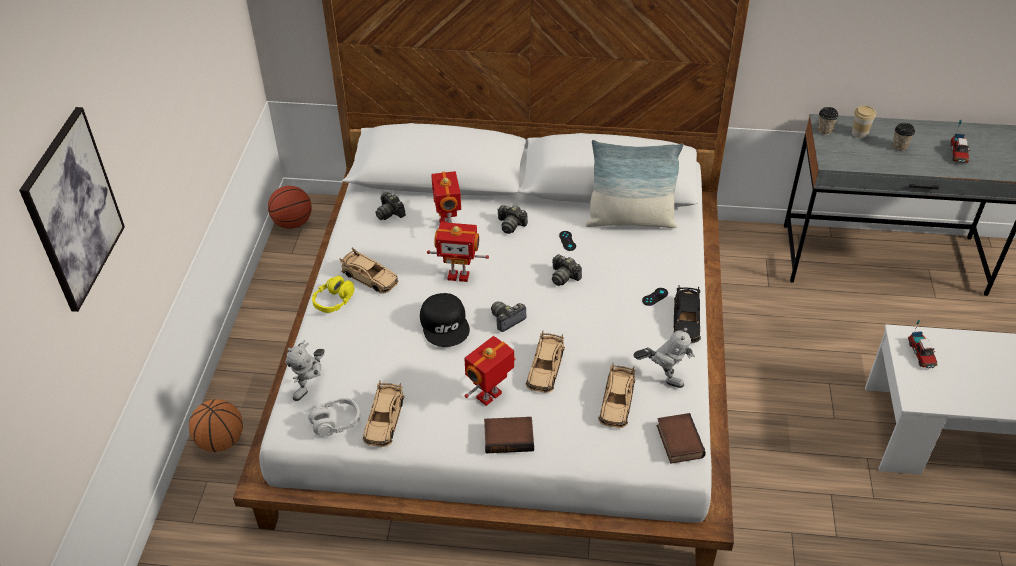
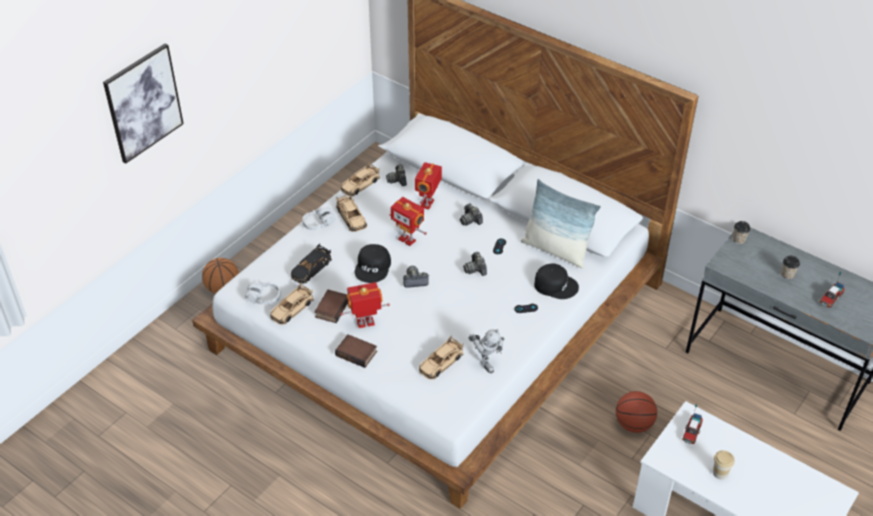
camera: 30 degrees right, 0 degrees up
(293, 223) = (364, 165): basketball -> basketball (634, 424)
(311, 387) = (265, 271): toy robot -> none
(334, 300) = (319, 223): yellow headphones -> grey headphones
(545, 368) = (414, 322): beige toy car -> beige toy car (360, 184)
(663, 257) = (555, 285): none -> black cap
(678, 441) = (459, 404): book -> book (331, 308)
(686, 320) = (533, 333): black toy car -> black toy car (311, 269)
(859, 133) = (765, 252): cup -> cup (720, 473)

